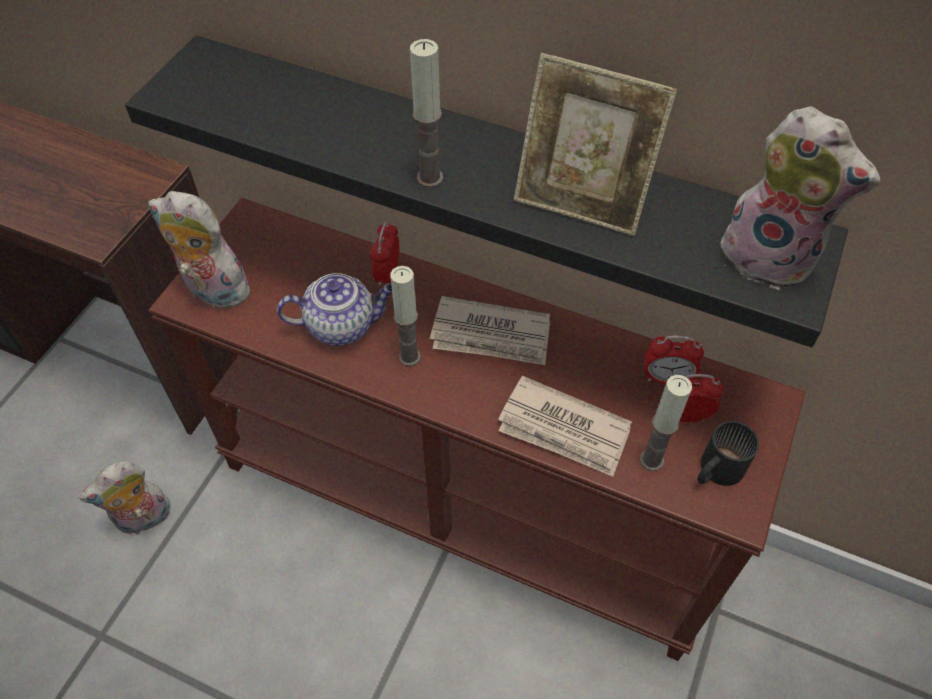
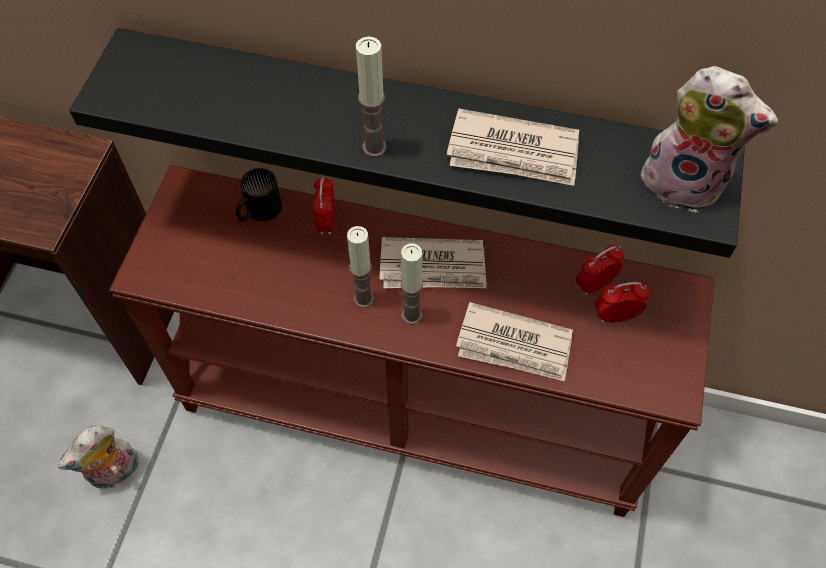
camera: 10 degrees left, 5 degrees up
(212, 291) = (166, 263): plush toy -> none
(342, 325) = (296, 278): teapot -> none
(581, 202) = (514, 153): picture frame -> newspaper
(651, 460) = (594, 361): candle -> candle (411, 315)
(666, 378) = (594, 284): alarm clock -> alarm clock turned 150 degrees clockwise
(715, 469) = (649, 360): black mug -> black mug (258, 210)

